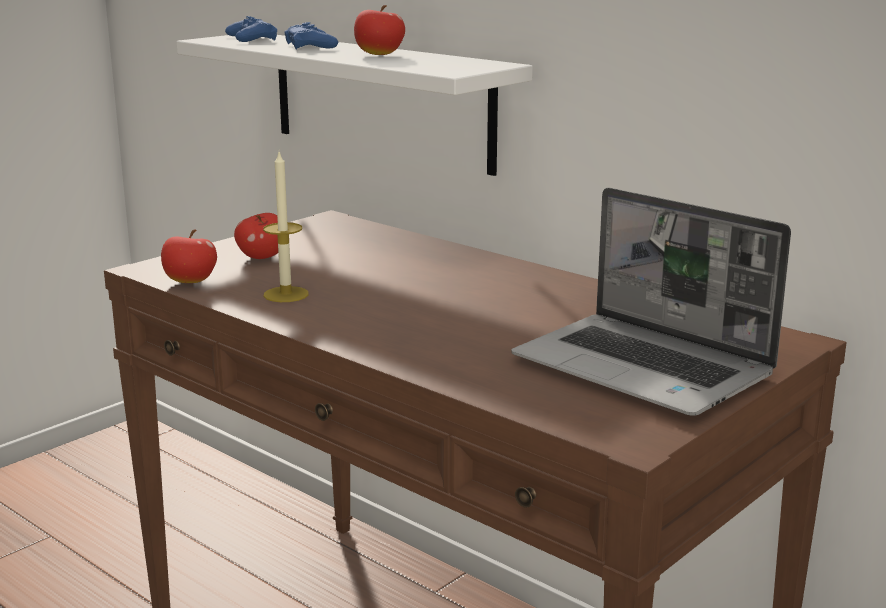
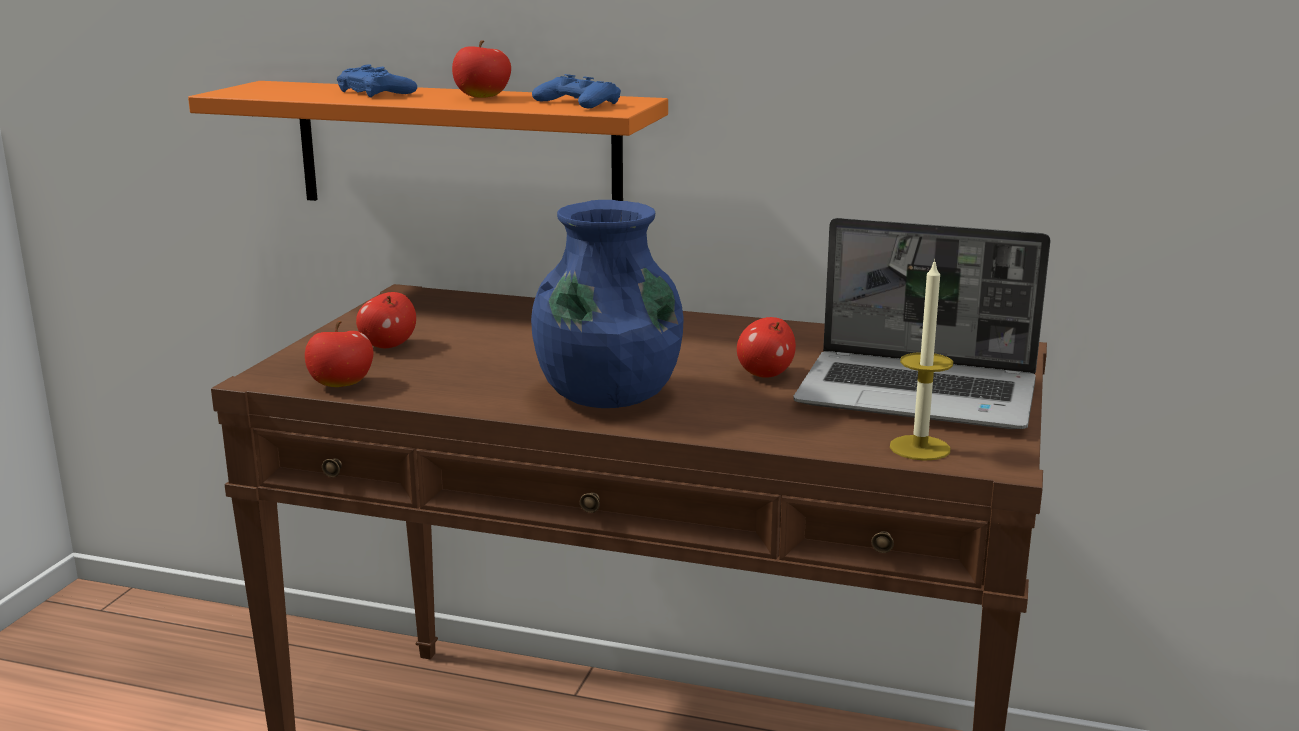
camera: 25 degrees left, 0 degrees up
(251, 39) = (281, 88): blue game controller -> blue game controller (577, 103)
(286, 294) = (473, 381): candle -> candle (919, 448)
(372, 323) = (607, 396): none -> blue vase
(380, 100) = (457, 150): white shelf -> orange shelf
(528, 327) = (765, 374): none -> apple

